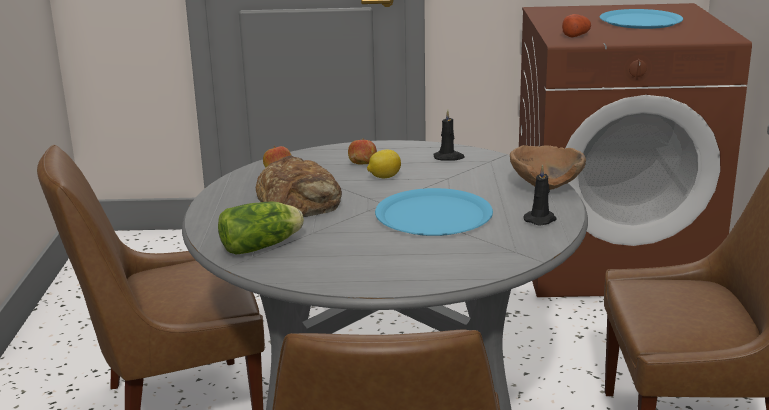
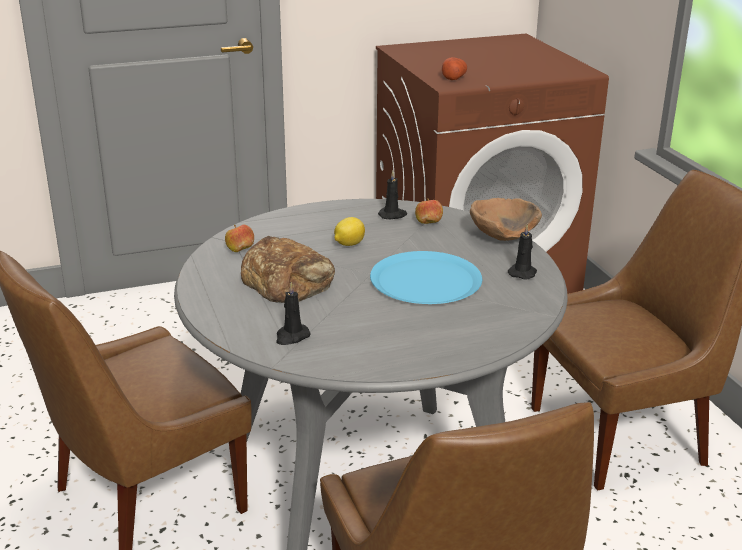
camera: 20 degrees left, 5 degrees up
(263, 246) = (291, 336): lettuce -> black candle
(362, 164) = (317, 232): apple -> apple (428, 223)
(640, 21) = (497, 57): blue plate -> none

